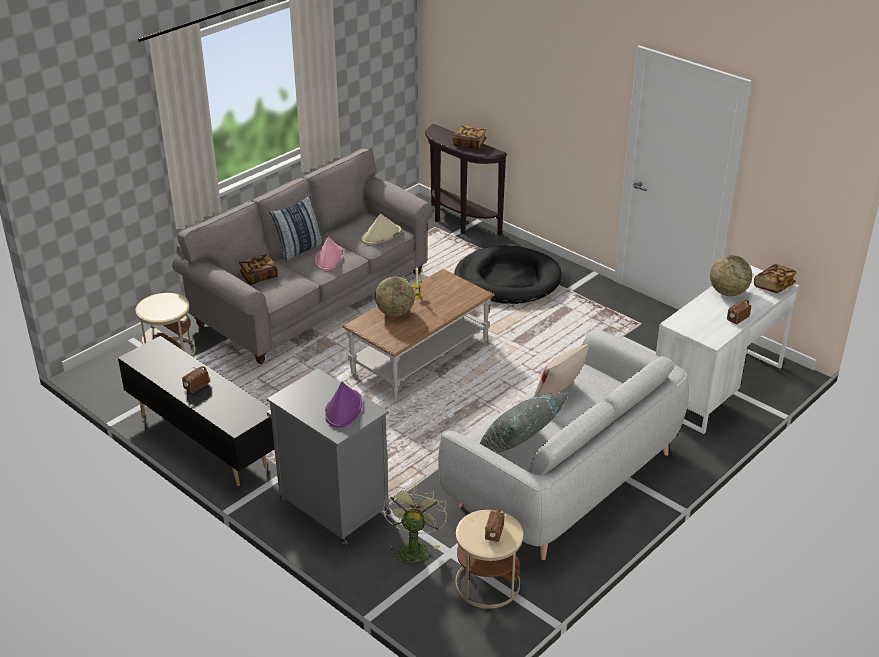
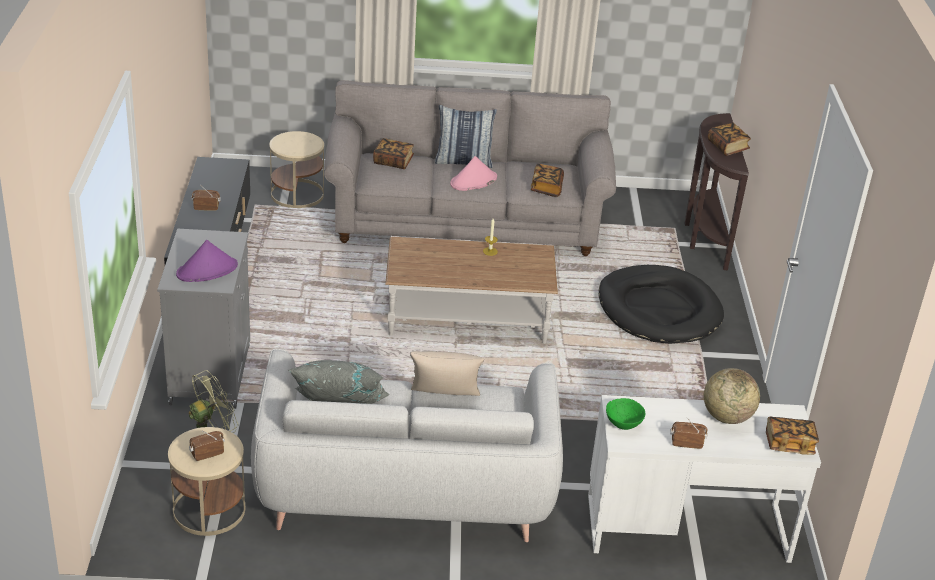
camera: 45 degrees right, 0 degrees up
(381, 235) = (546, 188): beige hat -> book
(395, 312) = (447, 253): globe -> none
(697, 331) = (624, 424): none -> green bowl

